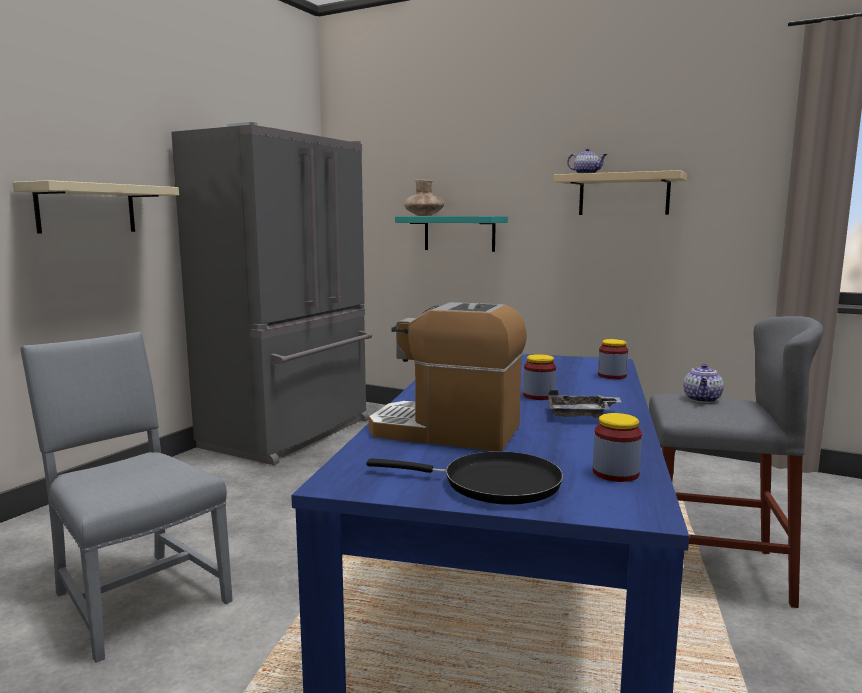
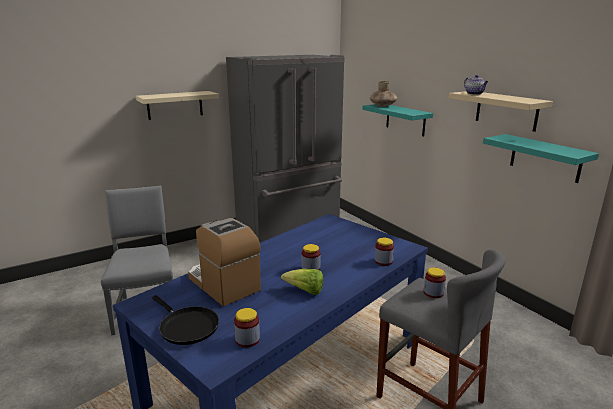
camera: 30 degrees right, 10 degrees up
(580, 415) = (305, 291): grey tray -> lettuce
(687, 245) = (545, 158): none -> turquoise shelf
(702, 399) = (433, 293): teapot -> jar

